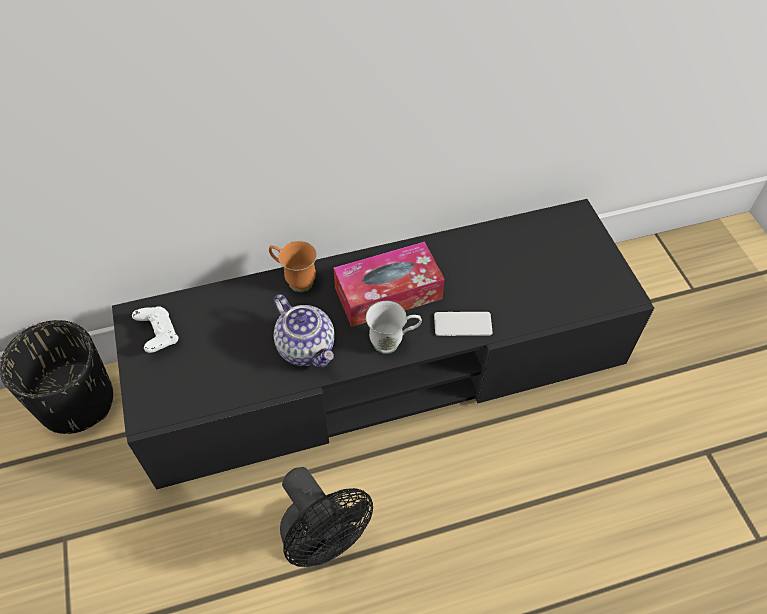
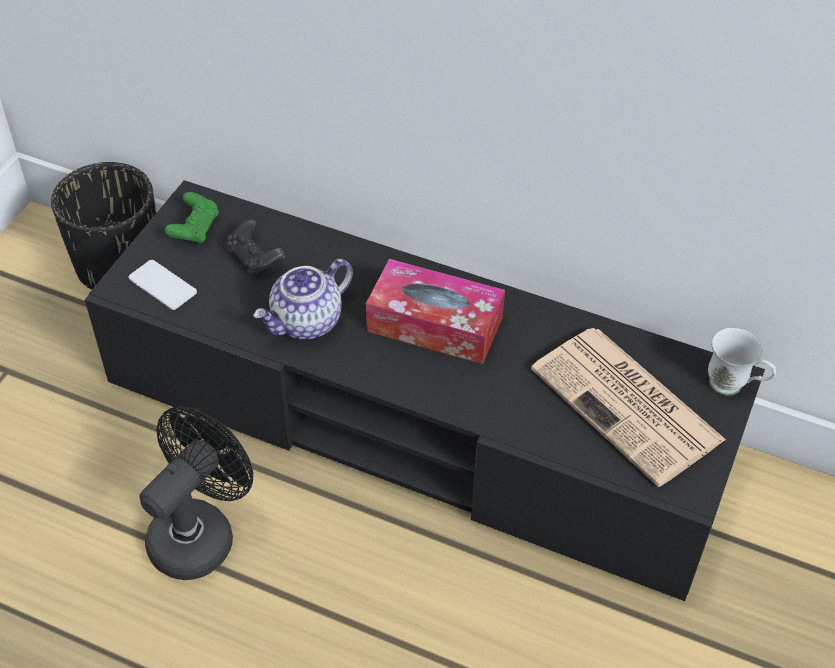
camera: 40 degrees right, 5 degrees down
(158, 335) = (194, 229): white game controller -> green game controller
(225, 327) = (255, 258): none -> black game controller
(295, 280) = (360, 256): orange mug -> none
(307, 348) = (307, 322): teapot -> teapot turned 45 degrees clockwise
(323, 541) = (200, 532): black fan -> black fan turned 150 degrees counterclockwise
(393, 342) = (390, 371): white mug -> white mug (733, 387)
(462, 324) = (476, 400): phone -> phone (162, 286)
(545, 268) = (629, 406): none -> newspaper

